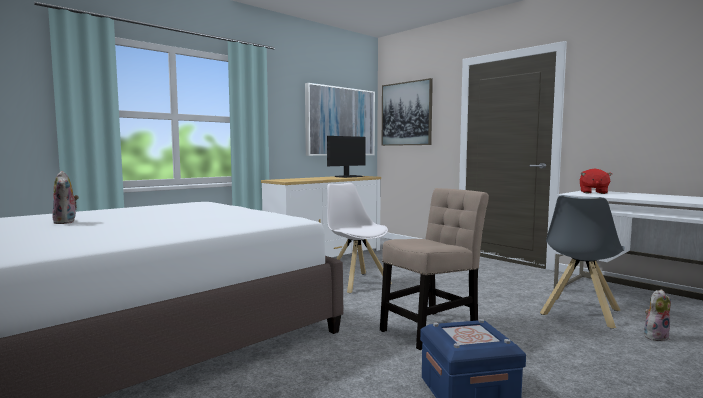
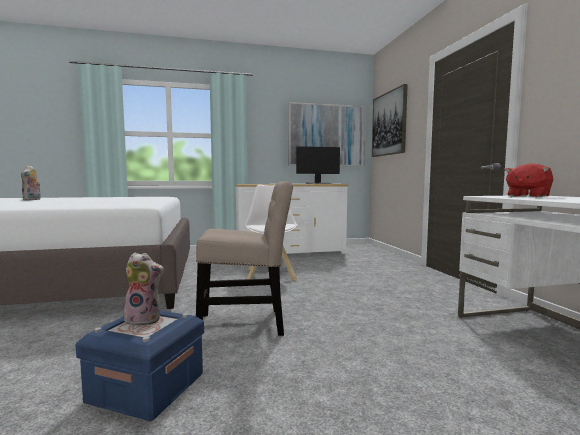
camera: 30 degrees right, 0 degrees up
(579, 313) = (441, 347): grey chair -> none
(655, 336) = (500, 405): plush toy -> plush toy (145, 319)

